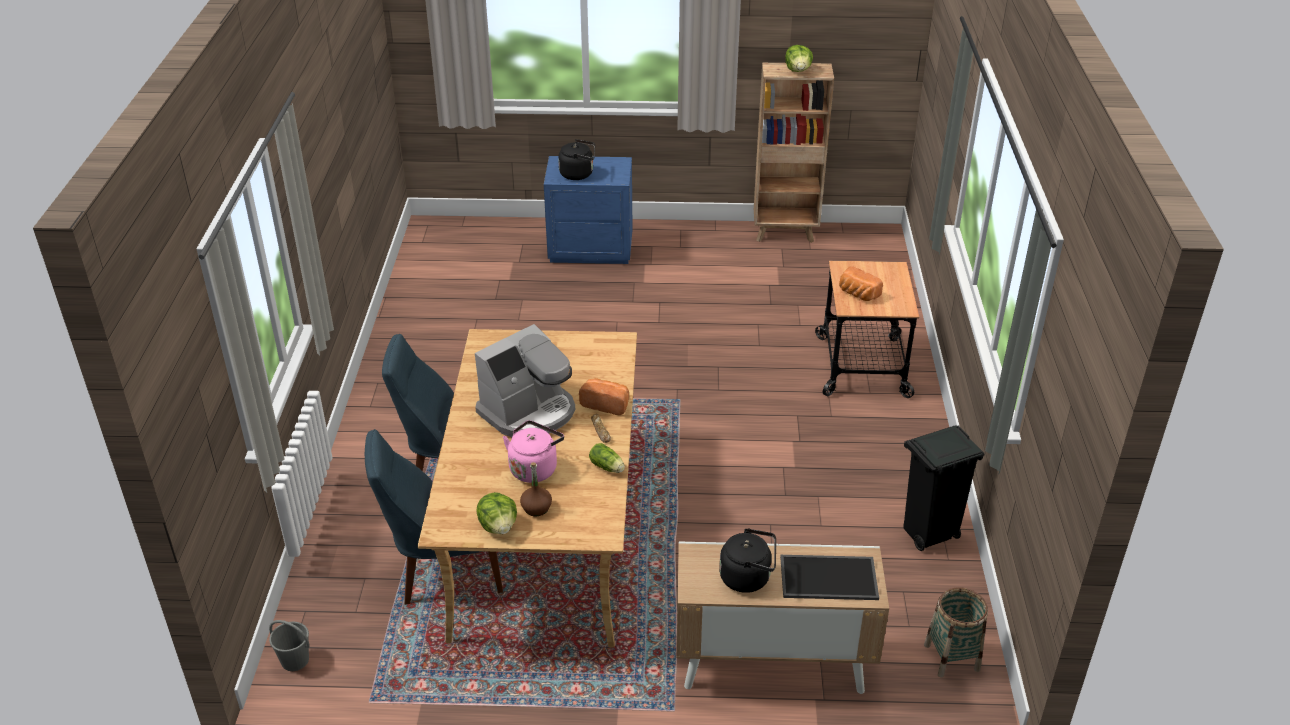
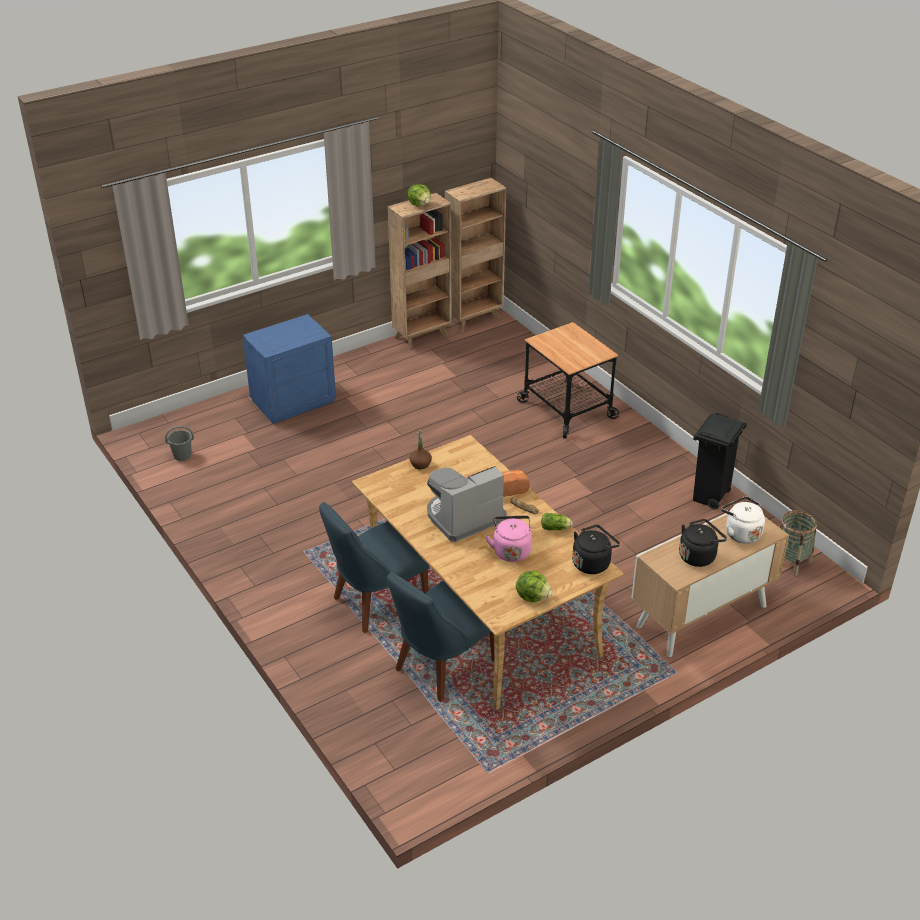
camera: 35 degrees left, 0 degrees up
(294, 660) = (405, 777): grey bucket -> grey bucket (182, 456)
(529, 412) = (463, 517): coffee machine -> coffee machine turned 135 degrees counterclockwise
(536, 508) = (542, 574): brown bottle -> brown bottle (420, 464)
(578, 174) = (283, 340): black kettle -> black kettle (592, 563)
(829, 577) = (740, 533): tray -> white kettle
(857, 294) = (567, 355): bread -> none
(861, 235) = (475, 320): none -> brown bookcase

